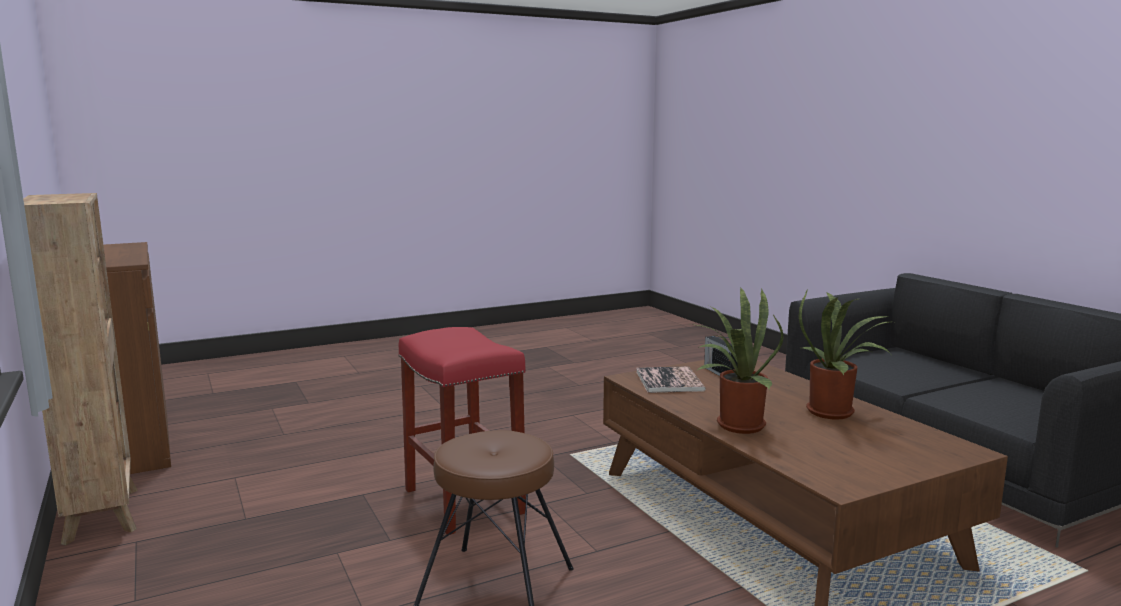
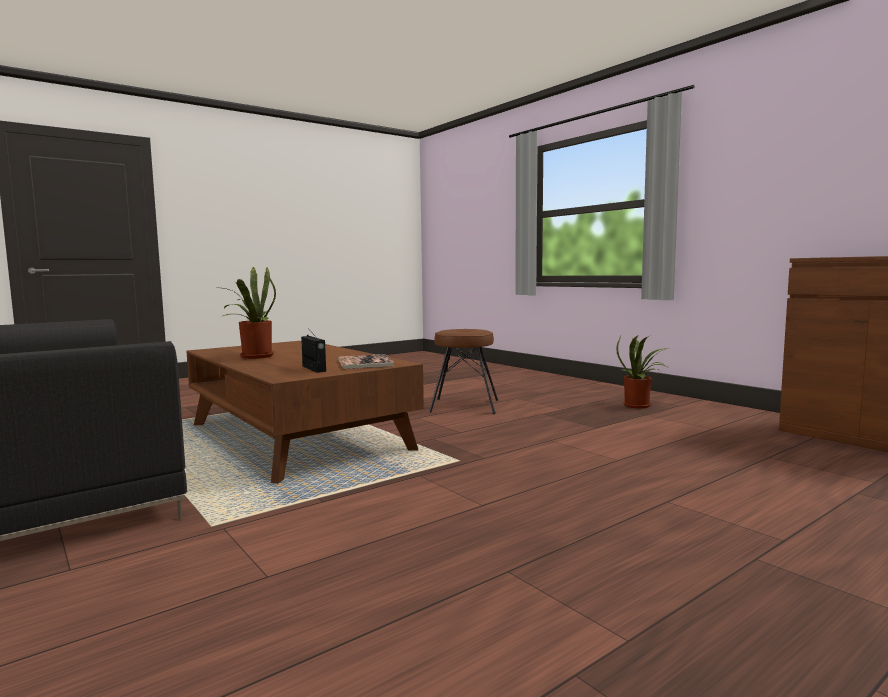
camera: 170 degrees right, 5 degrees down
(102, 514) = (734, 411): brown bookcase -> none
(462, 501) = (521, 429): red stool -> none
(735, 425) = (331, 350): potted plant -> potted plant (640, 406)

